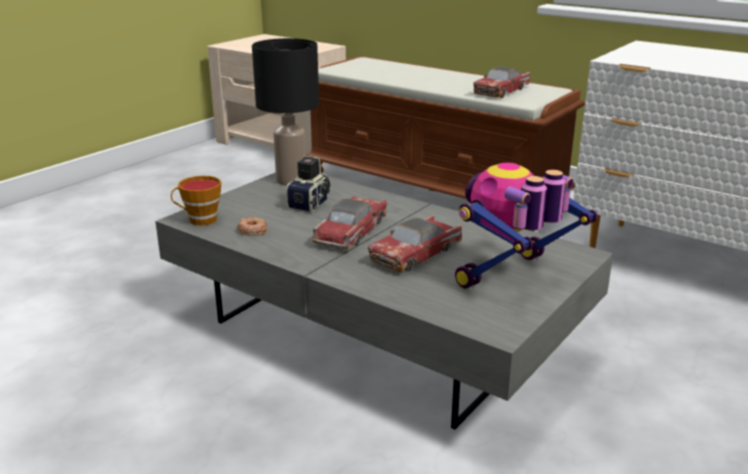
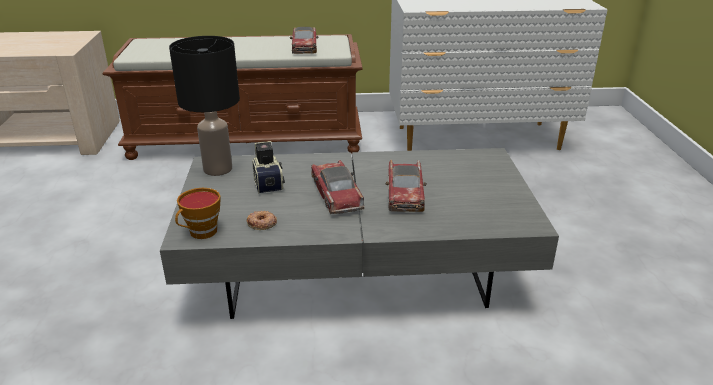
camera: 40 degrees left, 5 degrees up
(511, 276) = (482, 186): toy robot -> none

